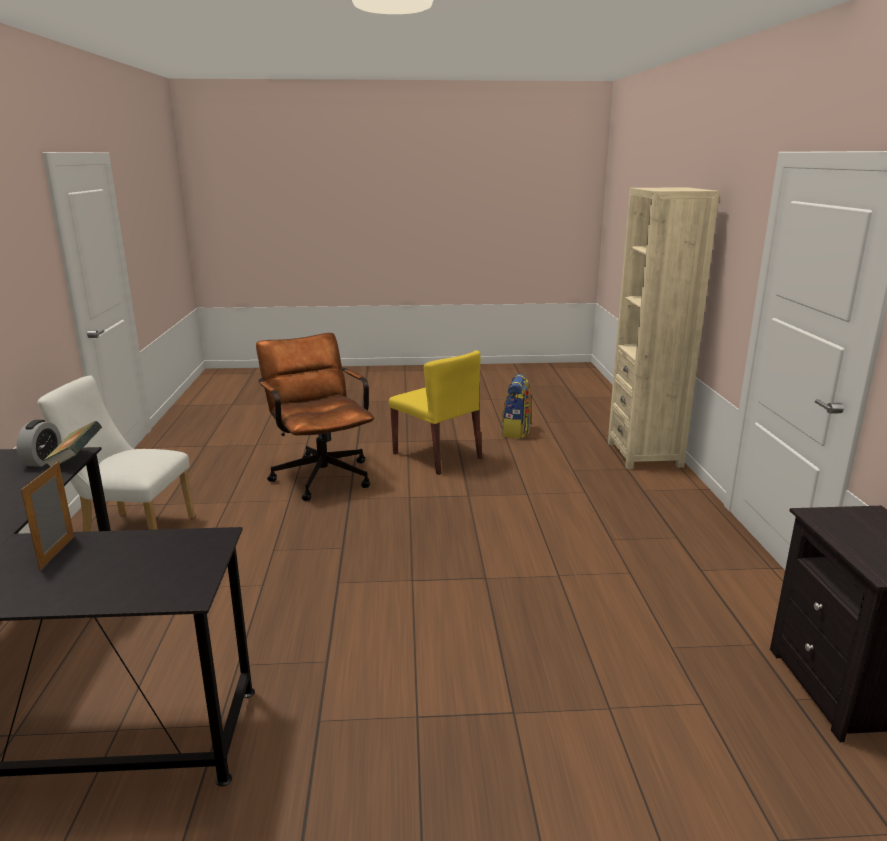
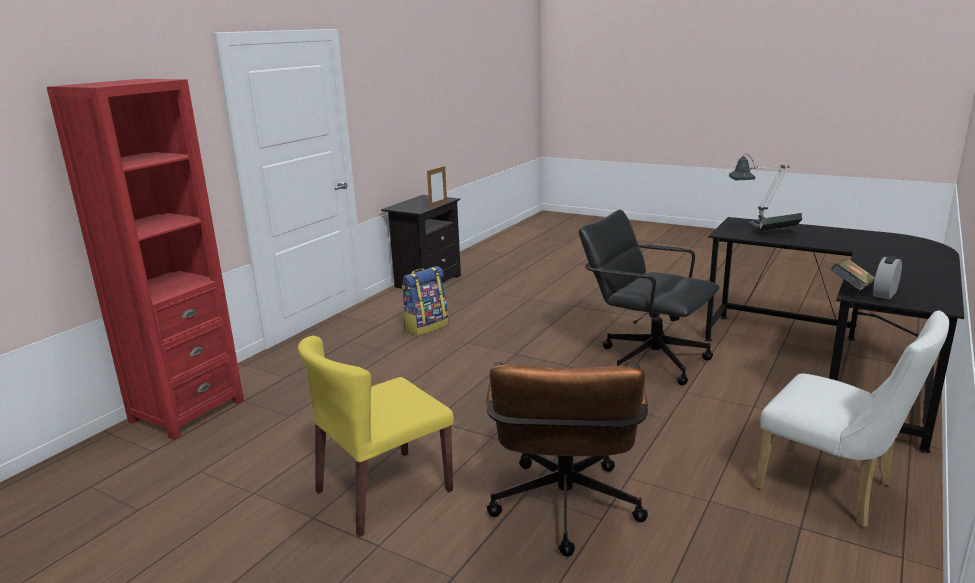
camera: 145 degrees left, 0 degrees up
(57, 552) = (814, 240): picture frame -> picture frame (438, 205)
(116, 559) = (778, 234): none -> book
(154, 579) = (754, 226): none -> table lamp
(328, 621) = (644, 358): none -> black office chair
(437, 456) = (383, 491): yellow chair -> yellow chair turned 120 degrees counterclockwise
(516, 432) = (215, 503): backpack -> backpack (426, 327)
(644, 454) = (187, 411): beige bookcase -> red bookcase

